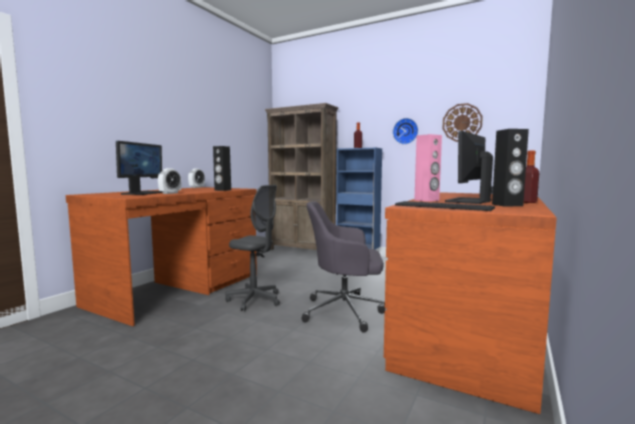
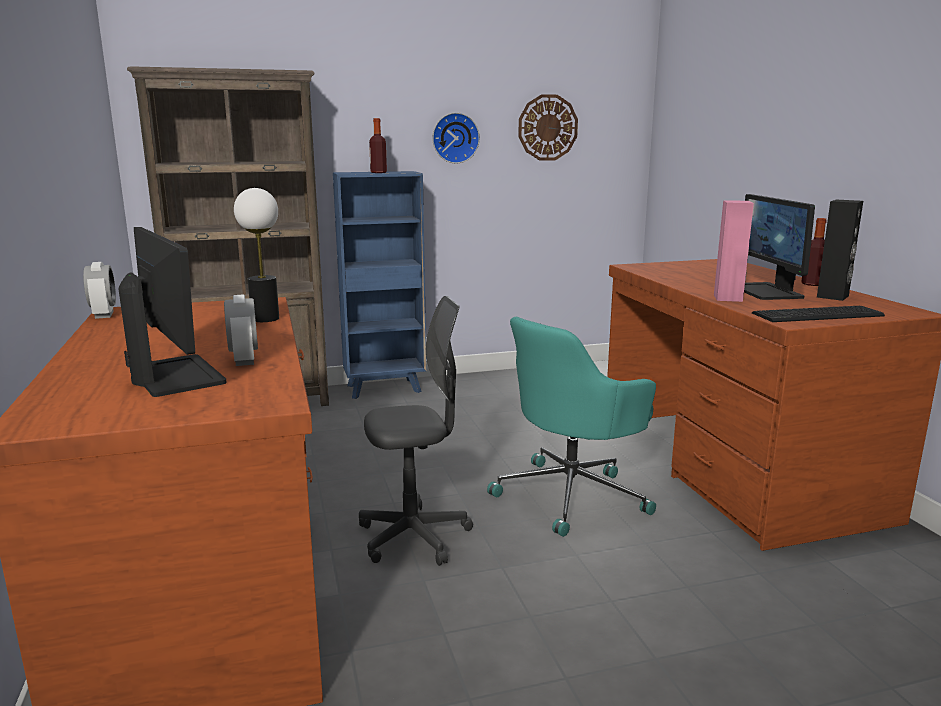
camera: 45 degrees left, 10 degrees up
(222, 190) = (265, 318): black speaker -> table lamp
(345, 311) = (572, 495): grey office chair -> turquoise office chair

